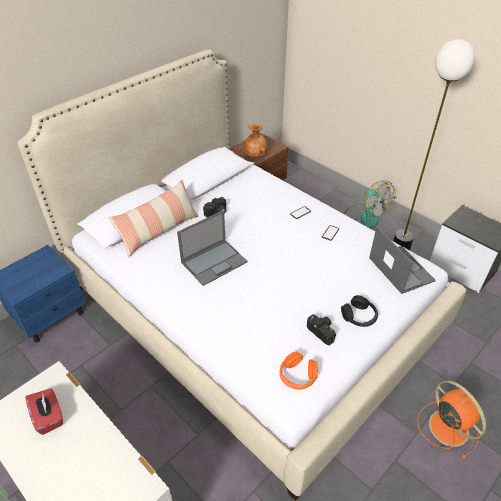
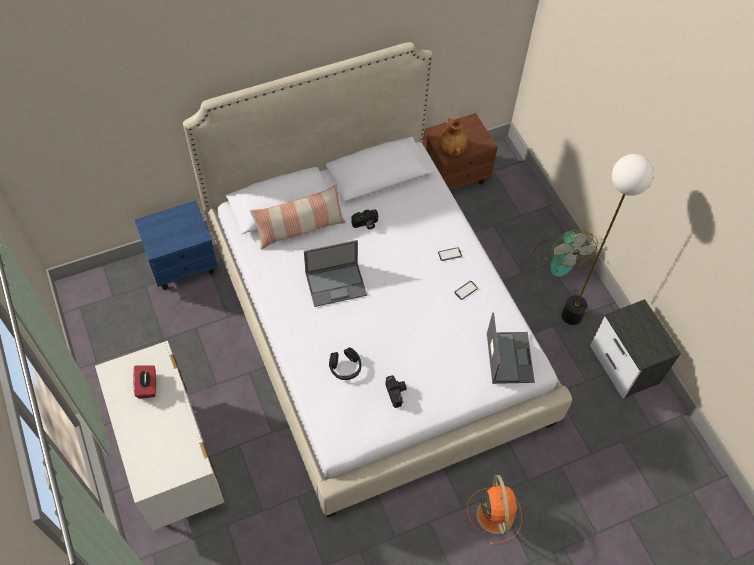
camera: 20 degrees right, 15 degrees up
(297, 376) = (353, 424): orange headphones -> none
(359, 316) = (438, 391): black headphones -> black headphones (345, 367)

